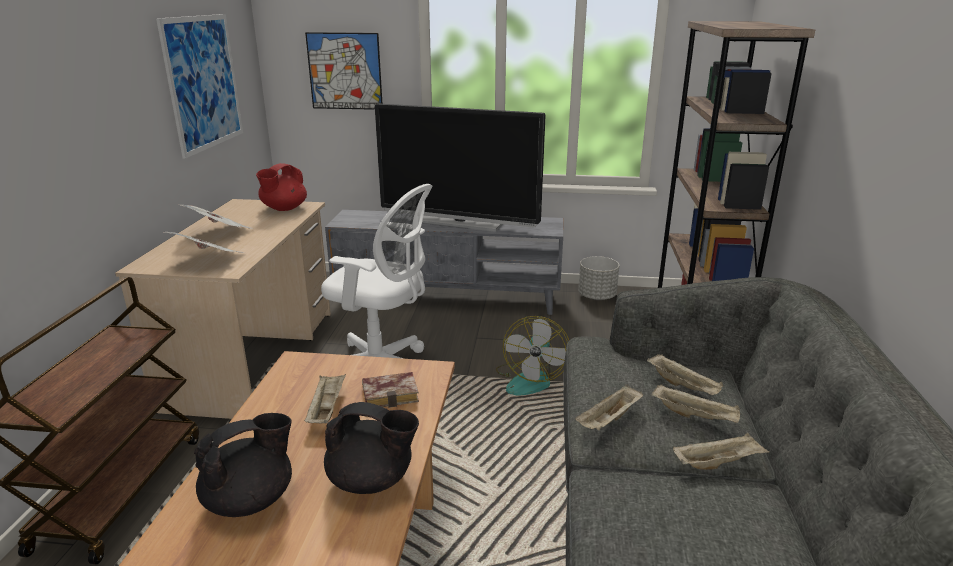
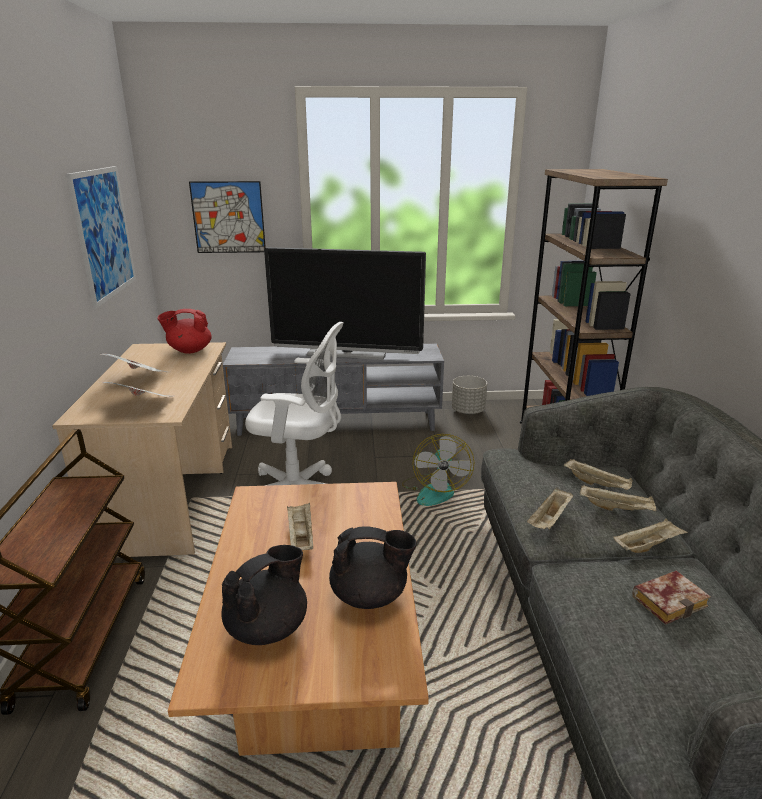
camera: 10 degrees left, 0 degrees up
(283, 208) = (189, 350): red teapot -> red teapot turned 60 degrees clockwise
(392, 394) = (354, 516): book -> book (669, 600)

